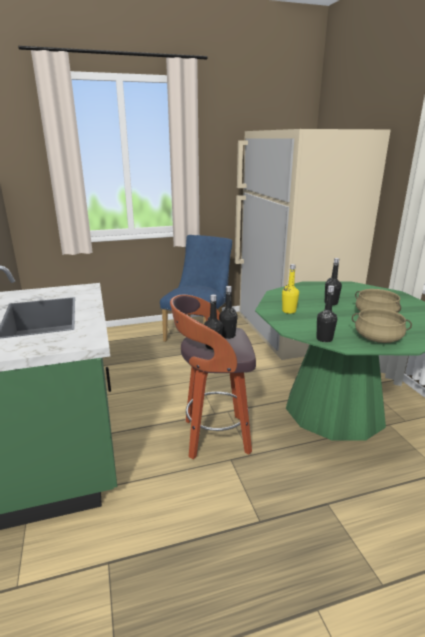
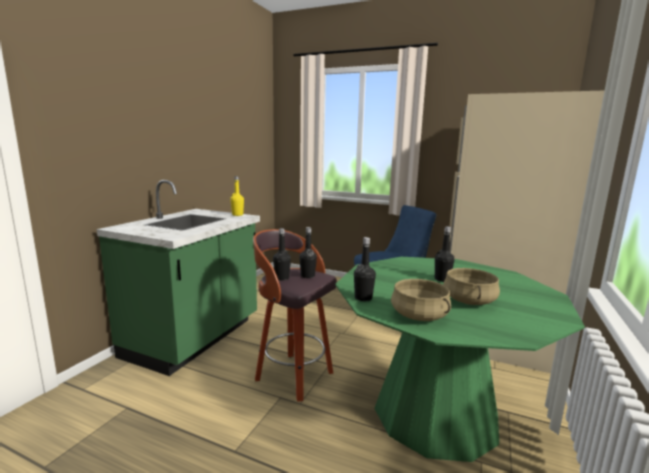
camera: 40 degrees right, 10 degrees down
(289, 311) = (383, 272): yellow bottle -> yellow bottle (237, 215)

